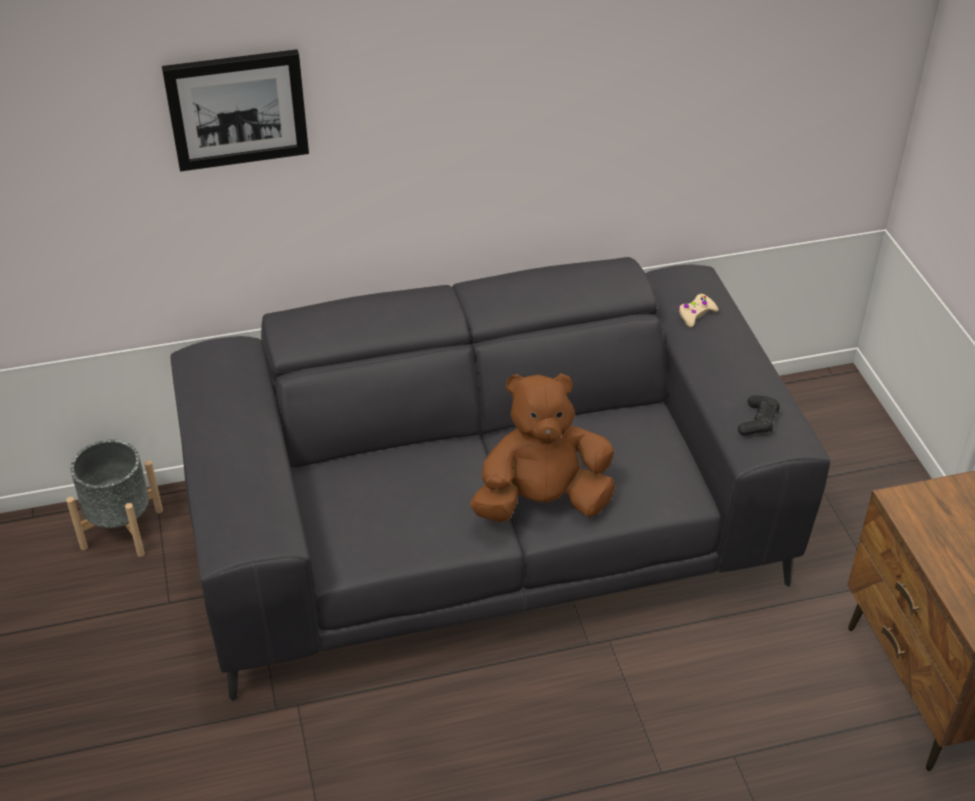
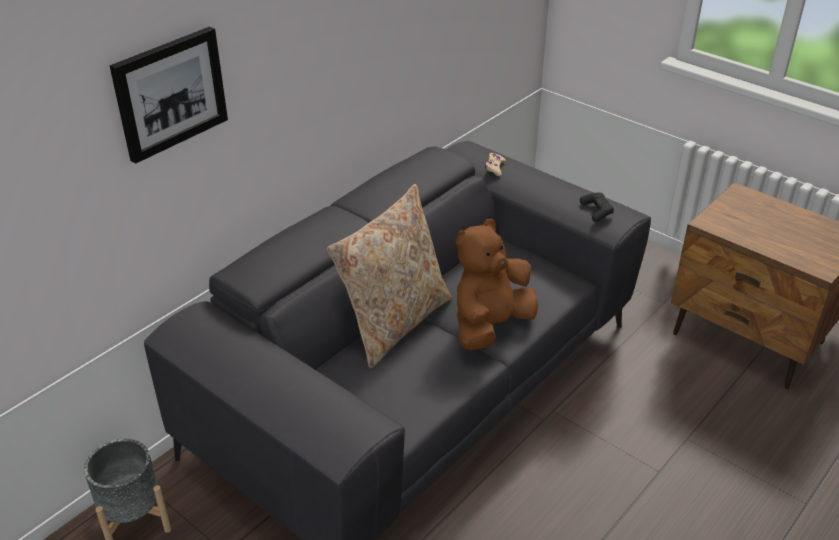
camera: 35 degrees left, 5 degrees down
(448, 448) = (394, 322): none -> beige pillow

